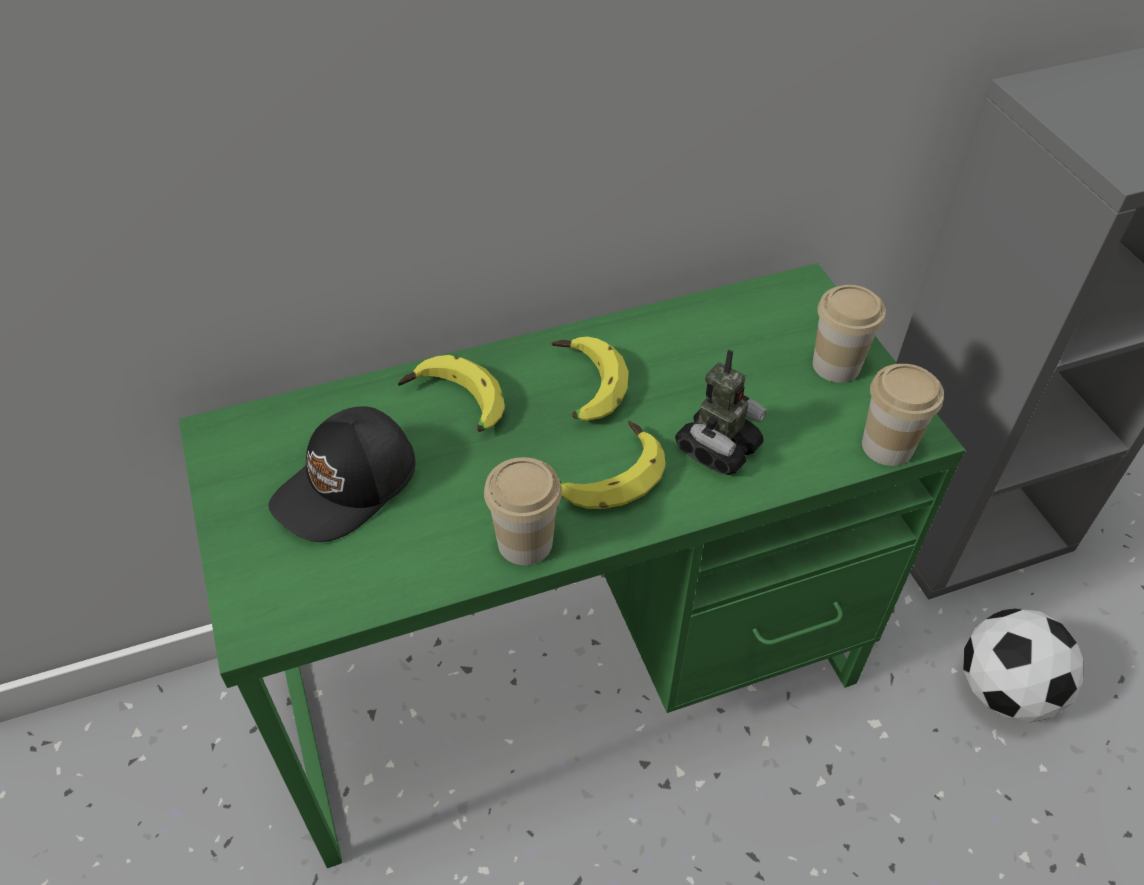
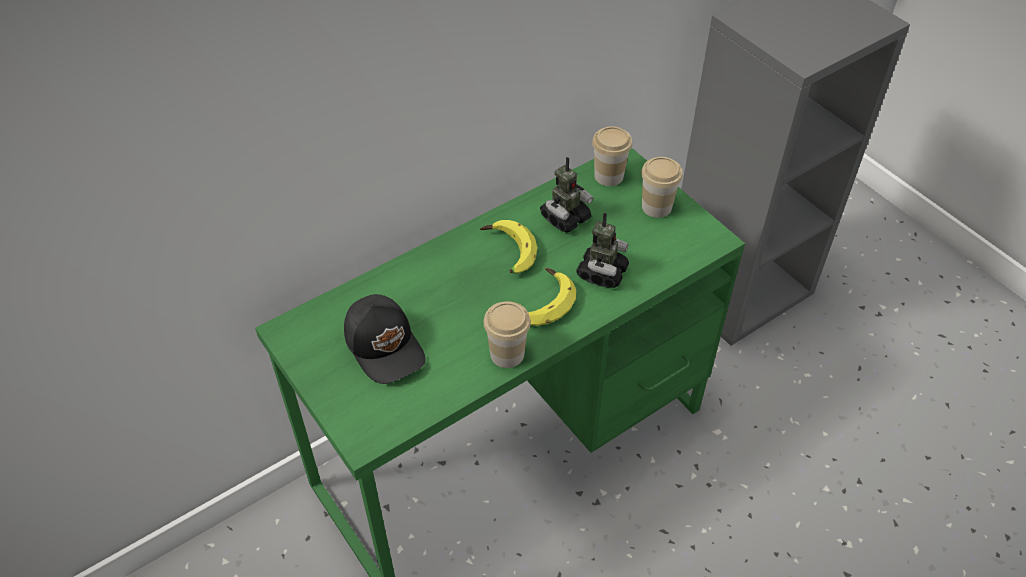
camera: 15 degrees left, 0 degrees up
(348, 487) = (385, 346): black cap -> black cap turned 60 degrees counterclockwise
(454, 405) = (431, 280): banana -> none
(688, 354) = (565, 218): none -> toy robot
(887, 446) = (700, 250): cup -> cup (608, 176)
(1004, 690) = (791, 392): football -> none

